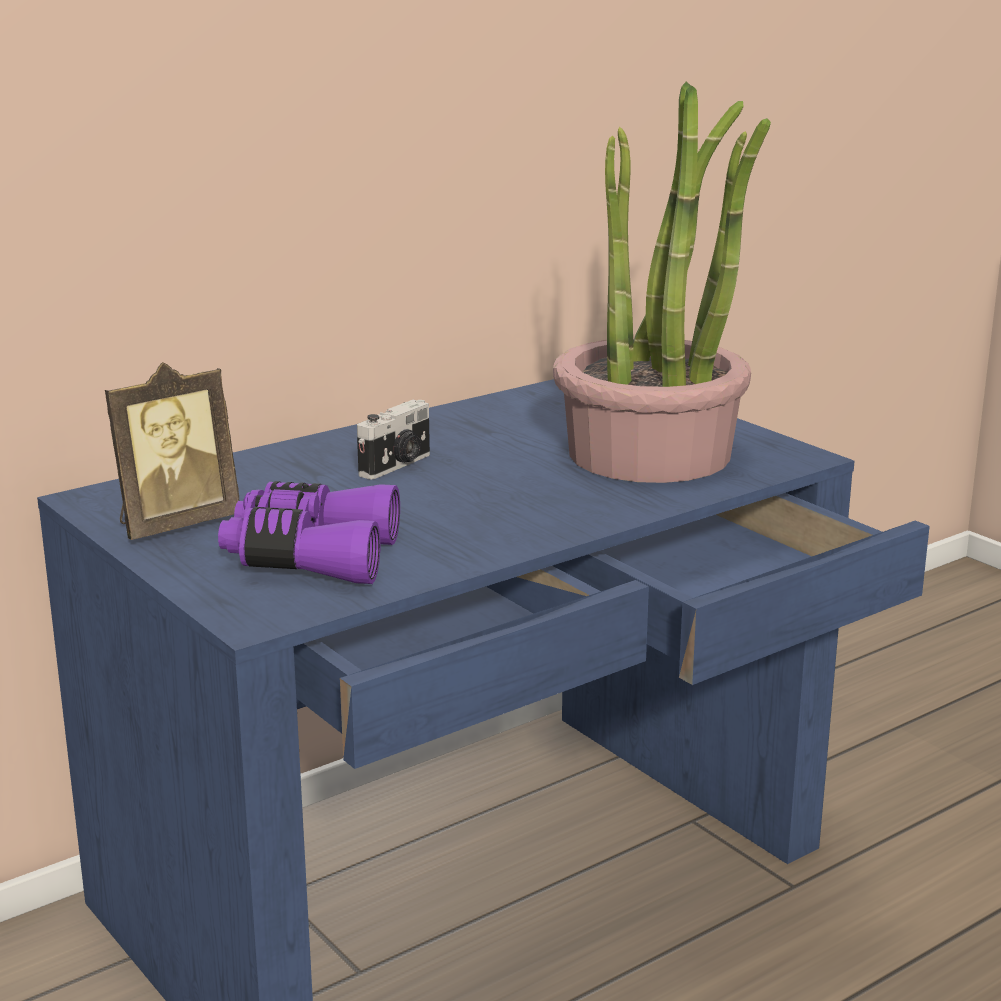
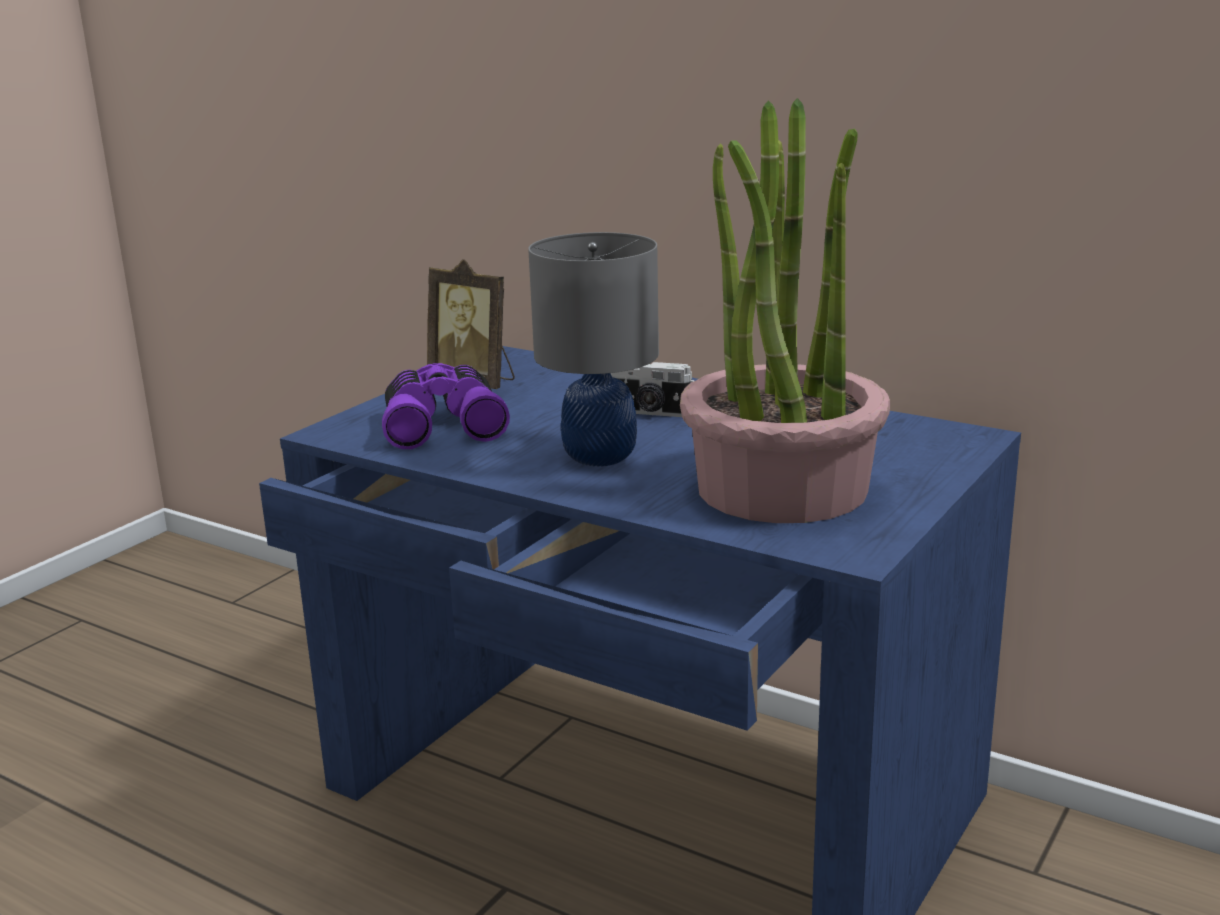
camera: 70 degrees right, 0 degrees up
(508, 504) = (597, 460): none -> grey table lamp

